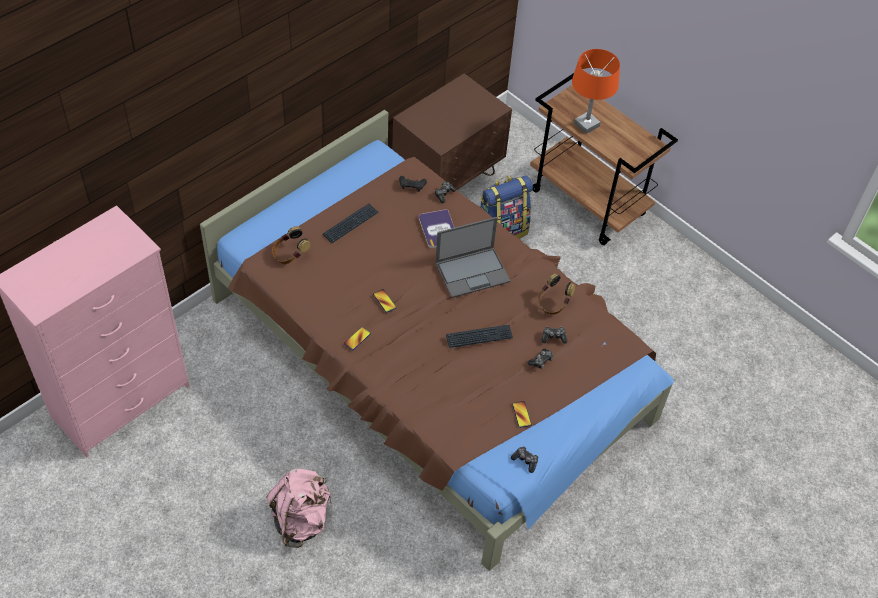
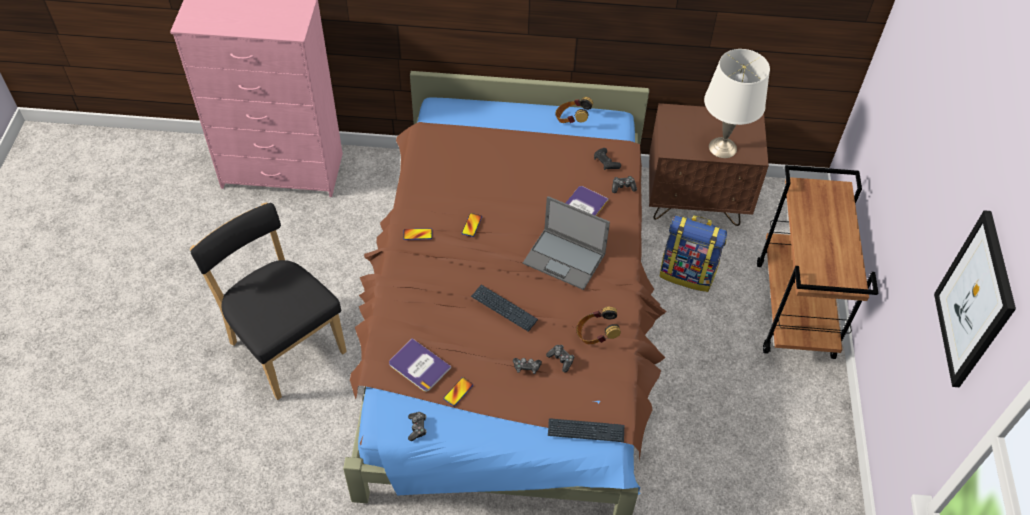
camera: 50 degrees right, 0 degrees up
(290, 255) = (452, 142): headphones -> headphones (572, 120)
(301, 519) = (284, 344): pink backpack -> black chair
(351, 224) = (523, 154): keyboard -> keyboard (586, 431)
(470, 117) = (722, 147): none -> white table lamp
(477, 422) = (419, 366): none -> book
(586, 124) = (811, 221): orange table lamp -> none
(806, 87) = (975, 301): none -> picture

